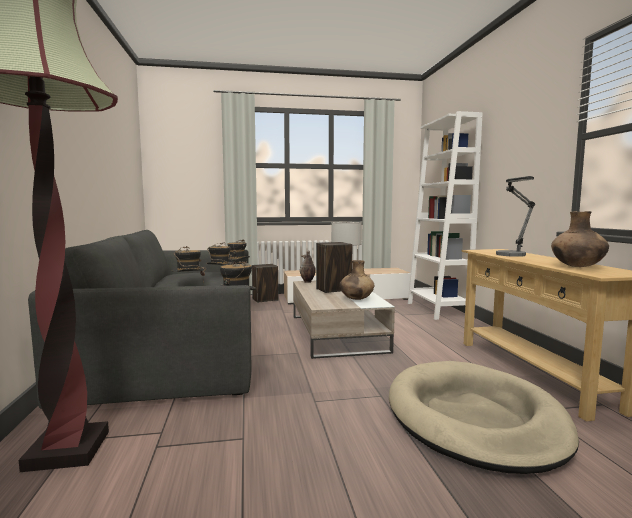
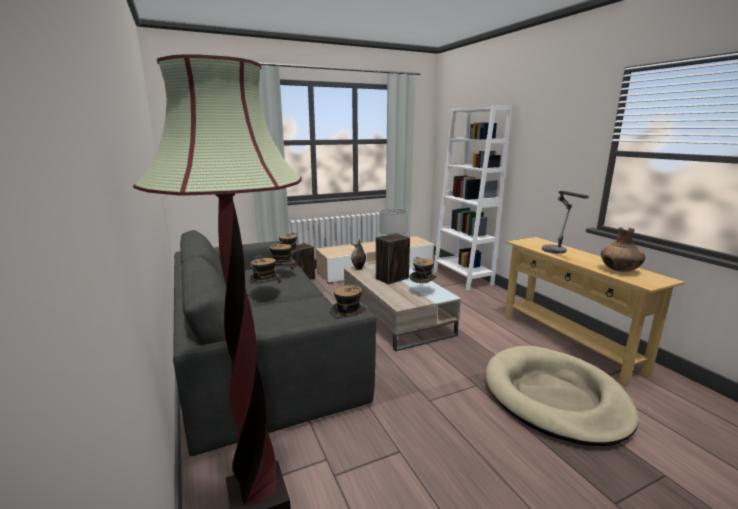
camera: 15 degrees left, 10 degrees up
(356, 299) = (422, 291): brown vase -> hat

